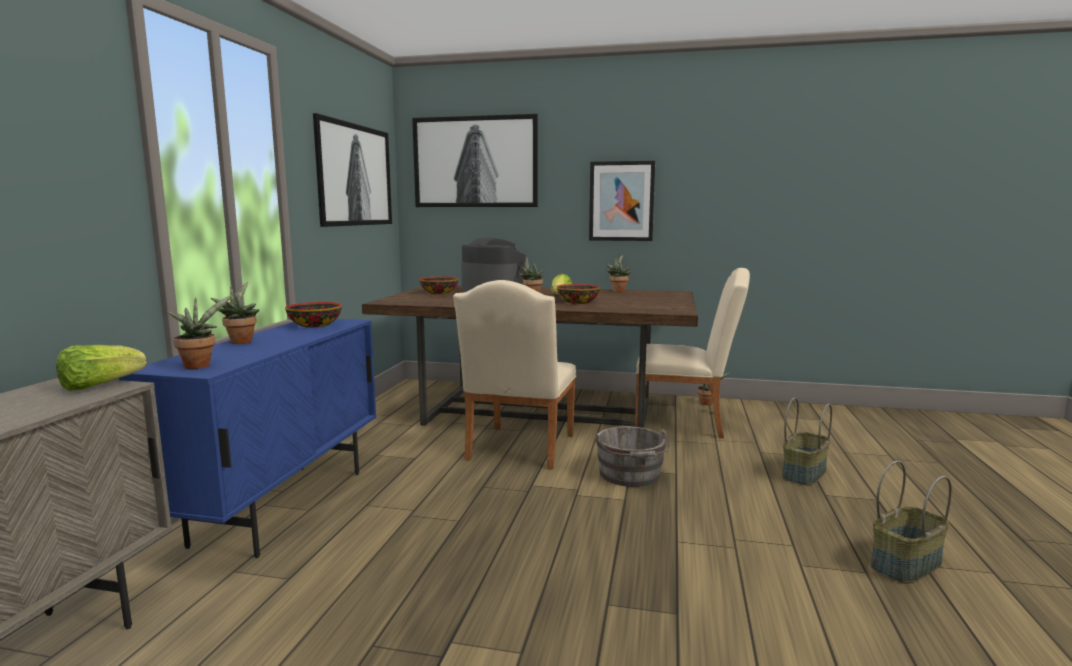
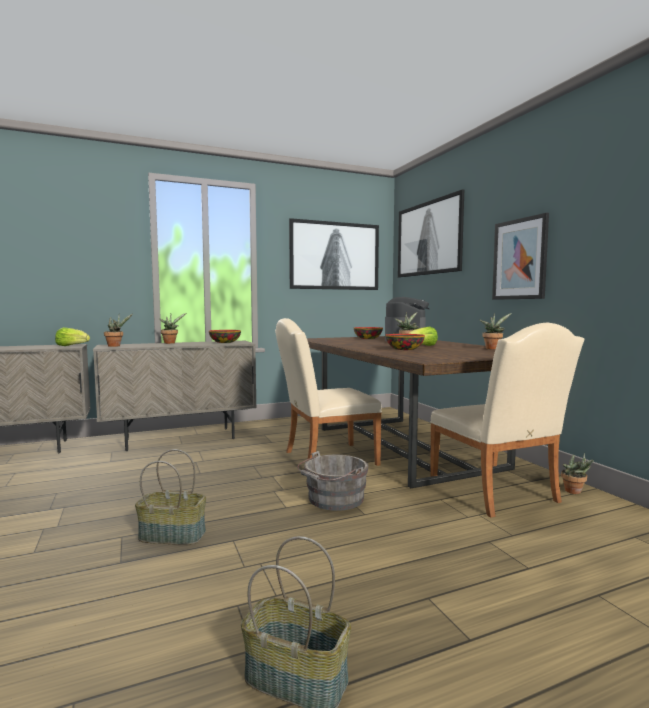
camera: 55 degrees right, 5 degrees down
(283, 506) = (180, 439): blue cabinet -> beige cabinet
(803, 473) = (469, 575): basket -> basket (173, 535)

